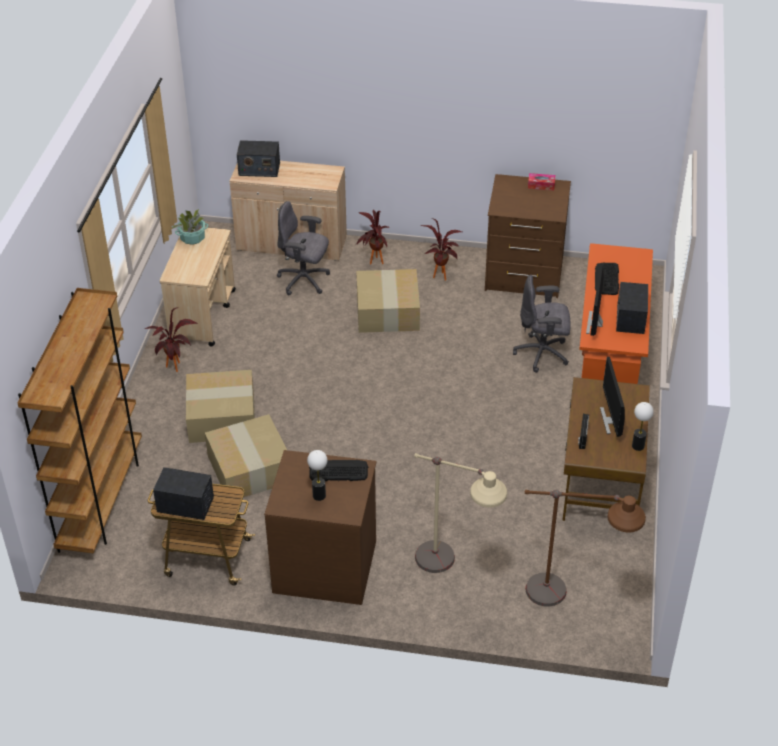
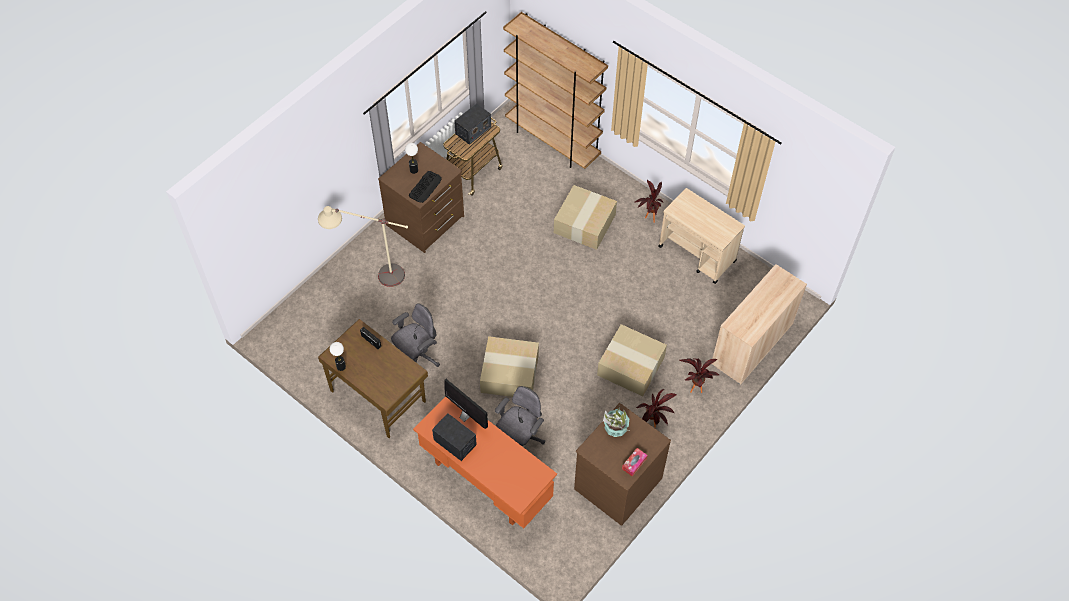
camera: 120 degrees right, 15 degrees up
(192, 238) = (725, 224): potted plant -> potted plant (615, 427)
(248, 468) = (529, 218): cardboard box -> cardboard box (510, 373)
(259, 169) = (781, 288): radio -> none
(304, 281) = (700, 331): grey office chair -> grey office chair (417, 357)
(570, 604) = (307, 322): brown floor lamp -> none
(607, 279) = (507, 456): keyboard -> none
(611, 420) = (373, 366): monitor -> none

